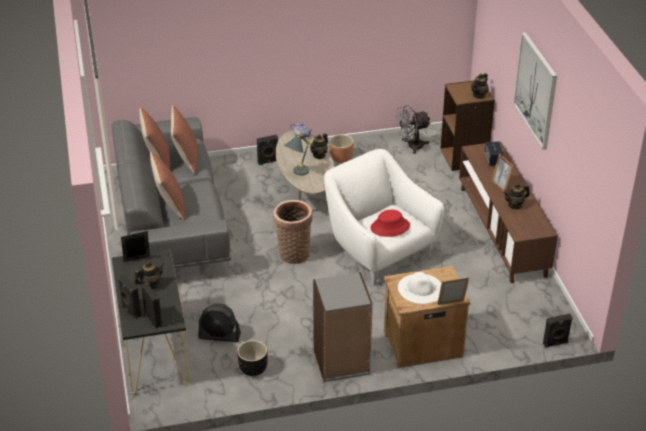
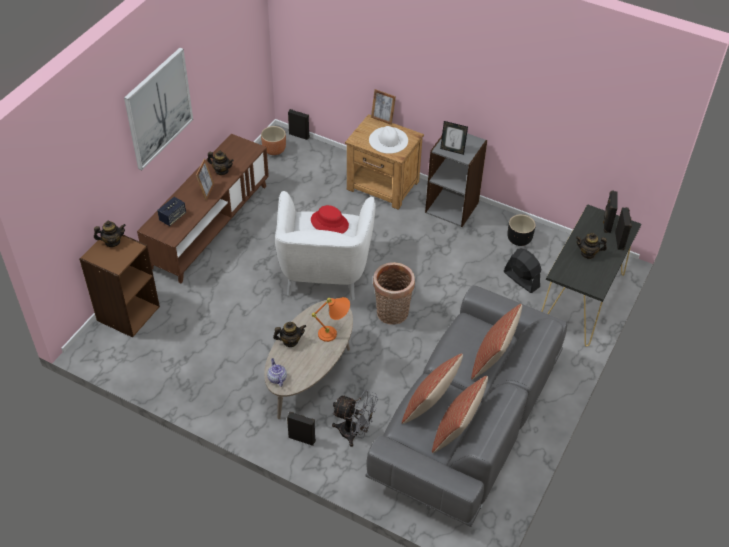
camera: 140 degrees left, 10 degrees up
(137, 260) = (583, 283): picture frame -> picture frame (452, 150)
(297, 173) = (334, 333): grey table lamp -> orange table lamp
(341, 158) = (230, 391): brown planter -> brown planter (274, 150)
(411, 146) = (151, 359): grey fan -> grey fan (354, 433)

